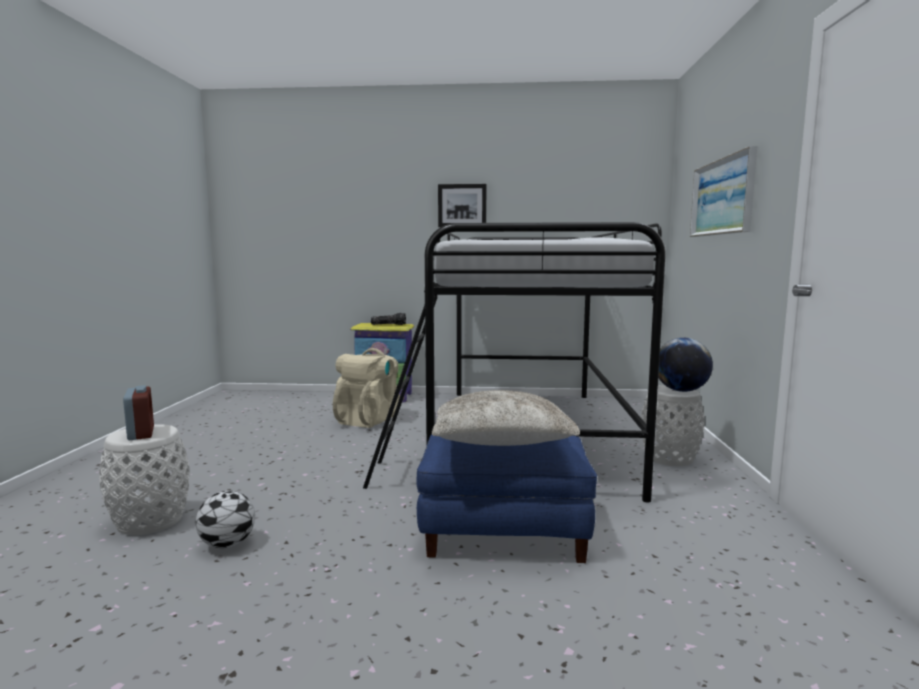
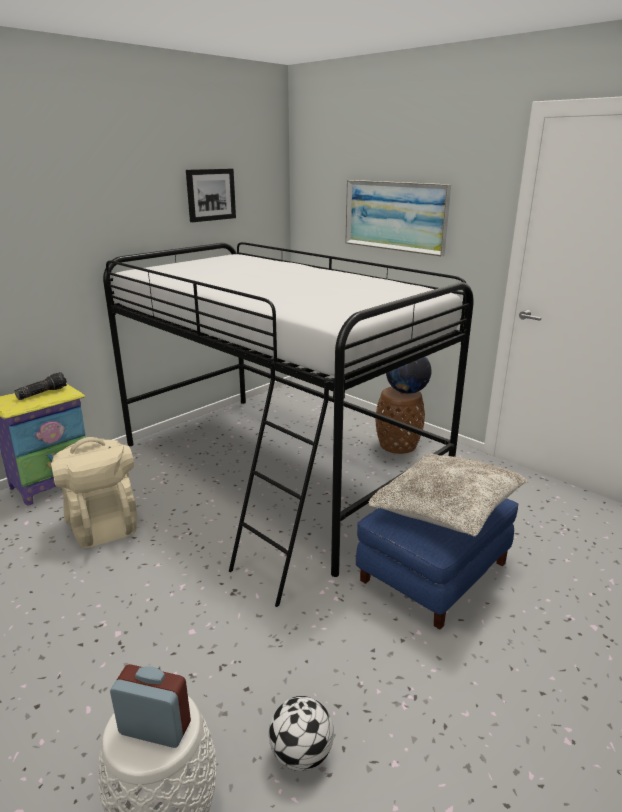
camera: 50 degrees left, 15 degrees up
(462, 206) = (97, 215): picture -> picture (210, 194)
(670, 458) = (398, 445): white stool -> brown stool

